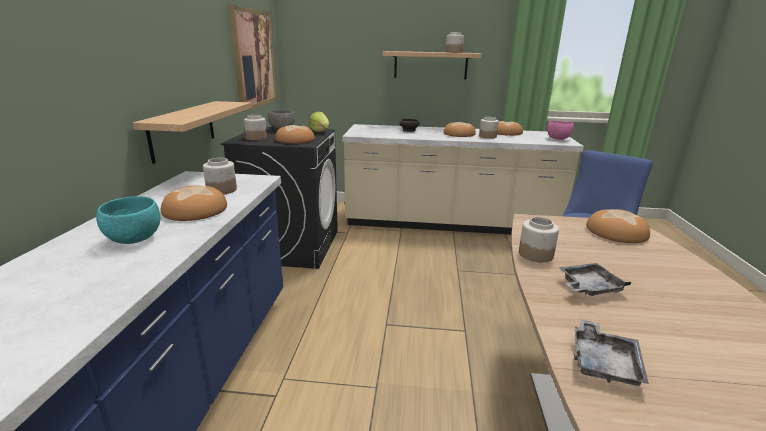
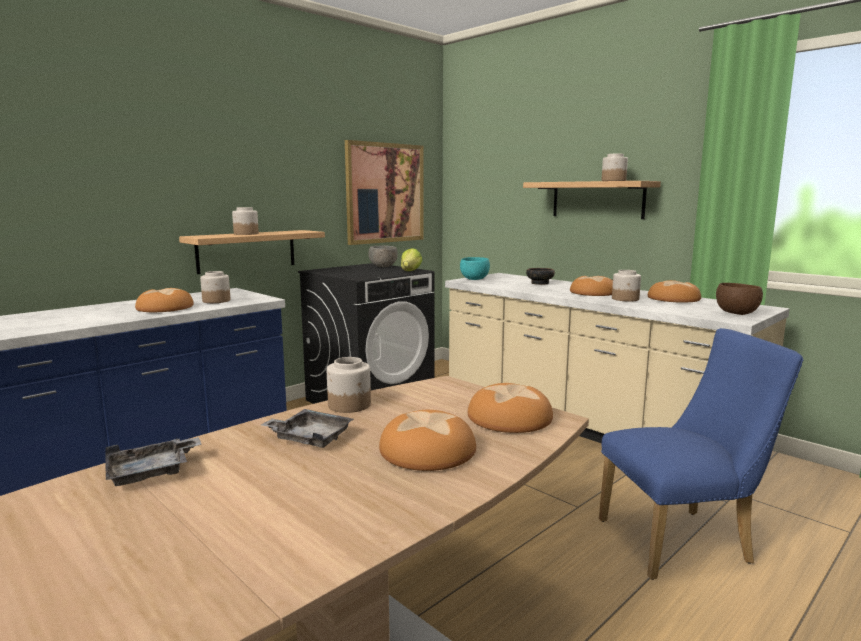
camera: 40 degrees right, 10 degrees down
(133, 239) = (92, 314): turquoise bowl -> turquoise bowl (474, 279)
(256, 138) = (337, 270): jar -> jar (246, 234)
(295, 140) = (362, 274): bread -> bread (428, 451)
(558, 139) = (737, 314): pink bowl -> brown bowl

